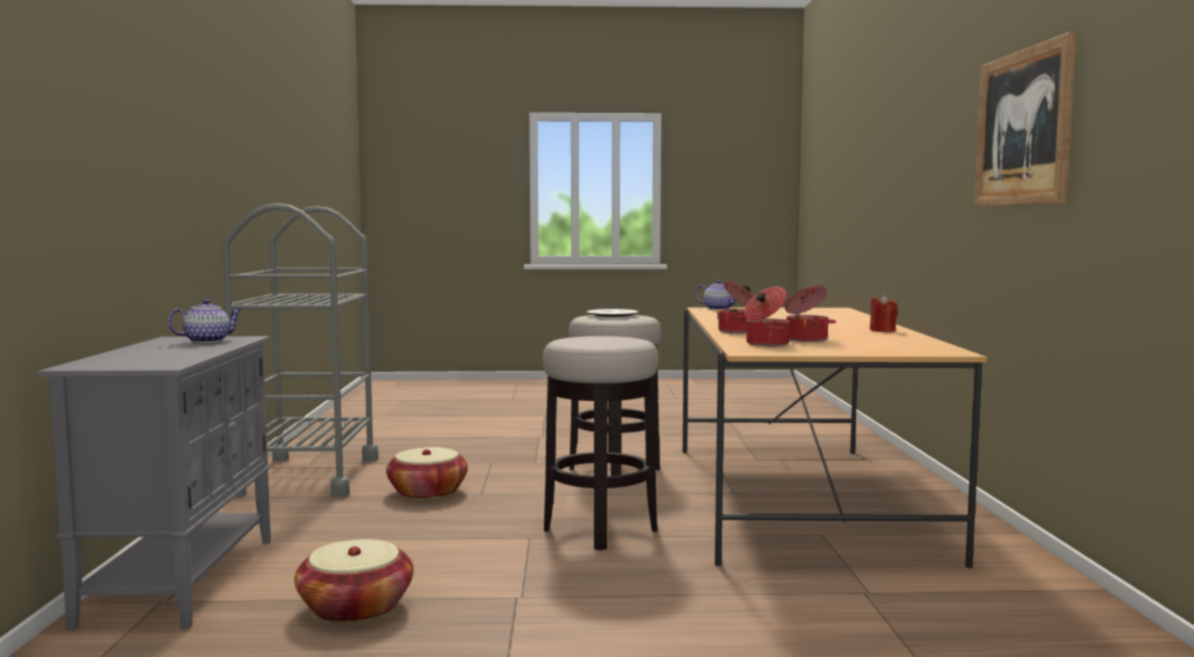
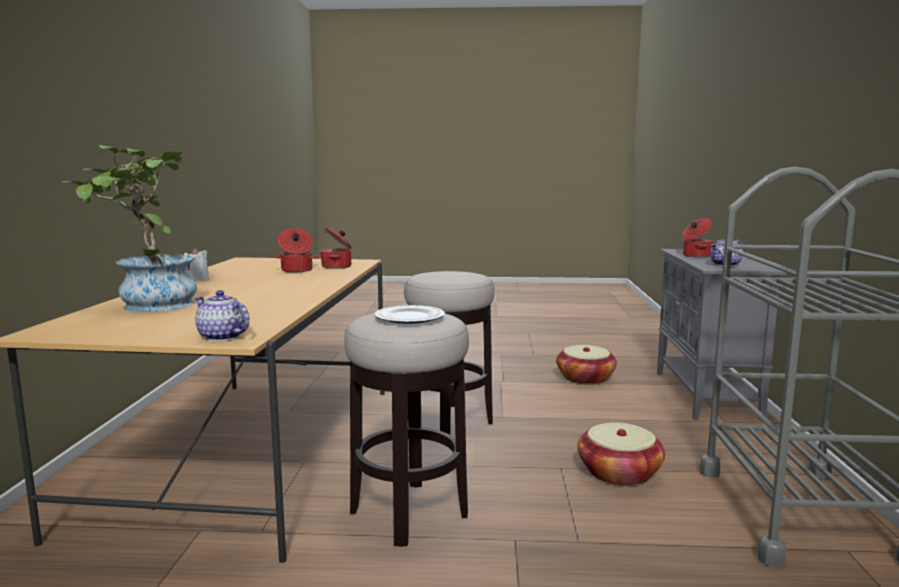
camera: 175 degrees left, 5 degrees up
(738, 331) = (324, 280): cooking pot -> cooking pot (696, 255)
(831, 317) = (147, 306): none -> potted plant
(882, 330) = (197, 279): red candle -> white candle
(1023, 128) = (98, 104): picture -> none

